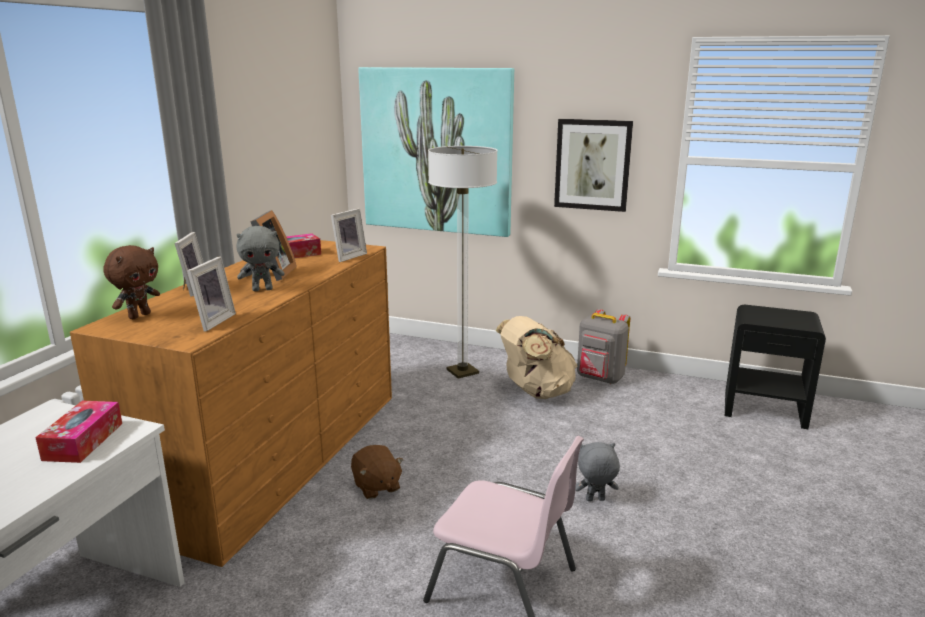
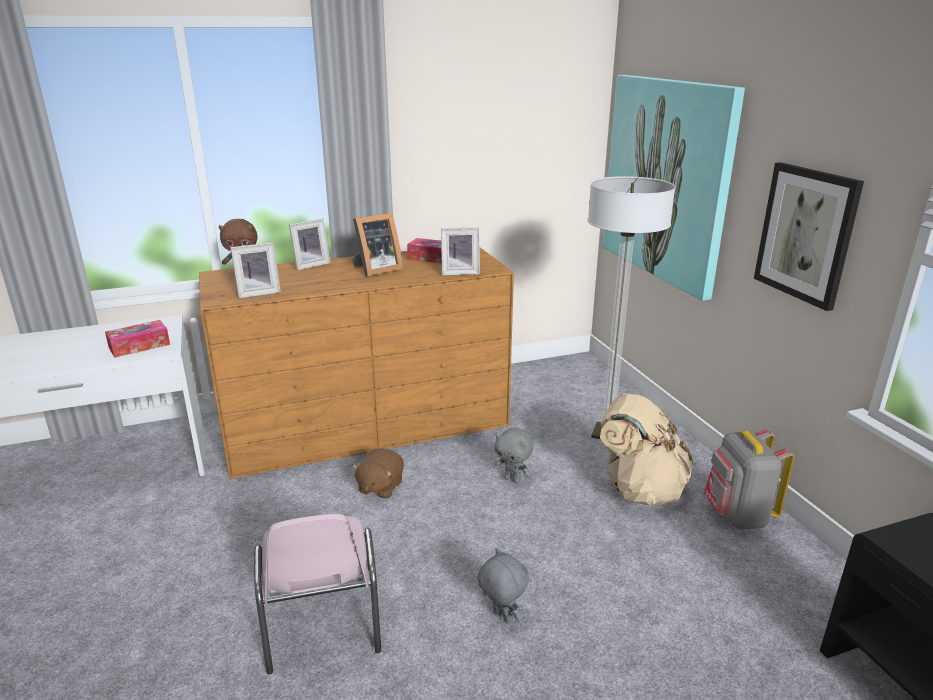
camera: 50 degrees right, 5 degrees up
(263, 289) = (341, 280): grey plush toy -> grey plush toy (513, 479)

